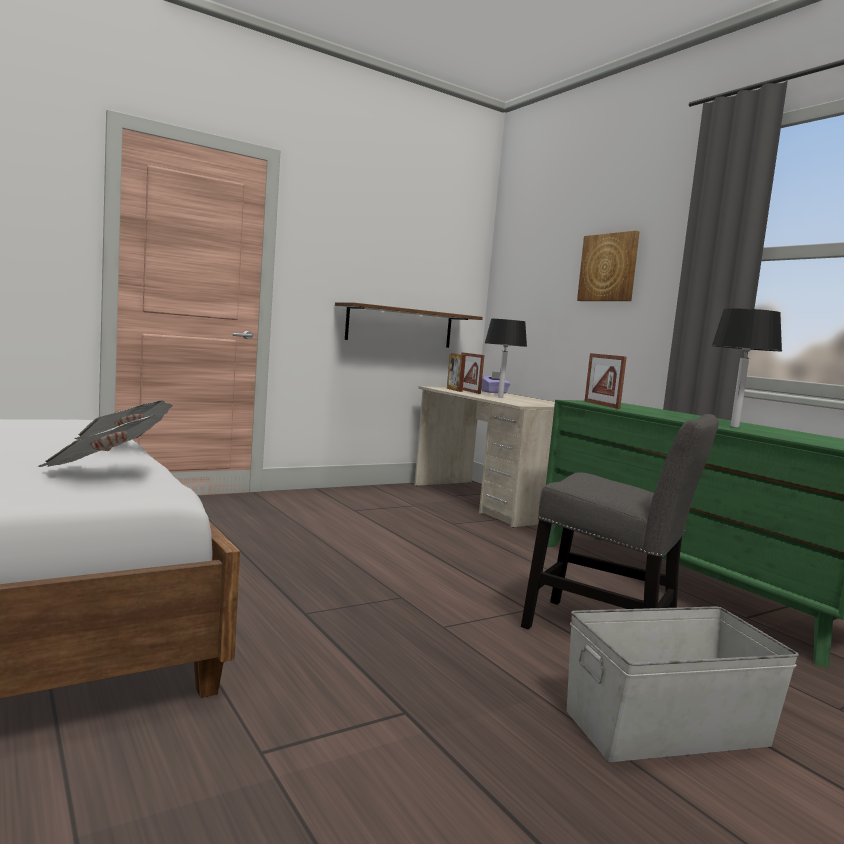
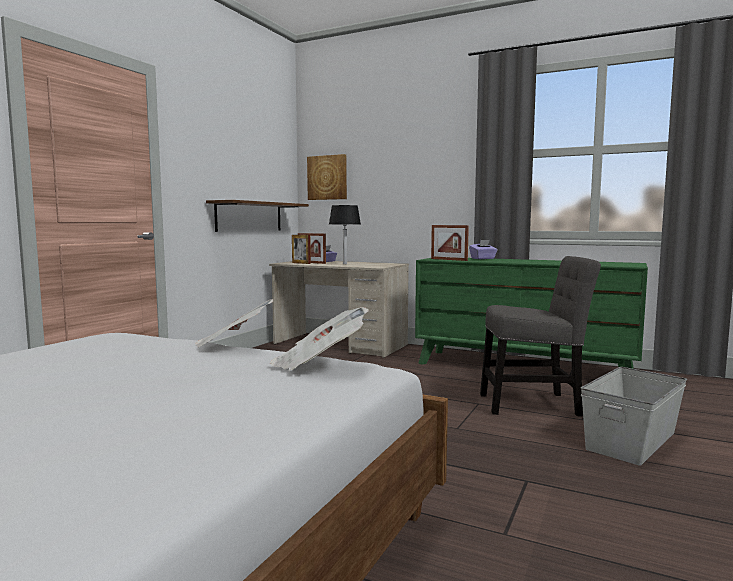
camera: 30 degrees left, 0 degrees up
(609, 267) = (411, 164): picture -> picture (327, 177)
(662, 410) = (483, 258): none -> purple tissue box
(735, 426) = (549, 262): black table lamp -> none

